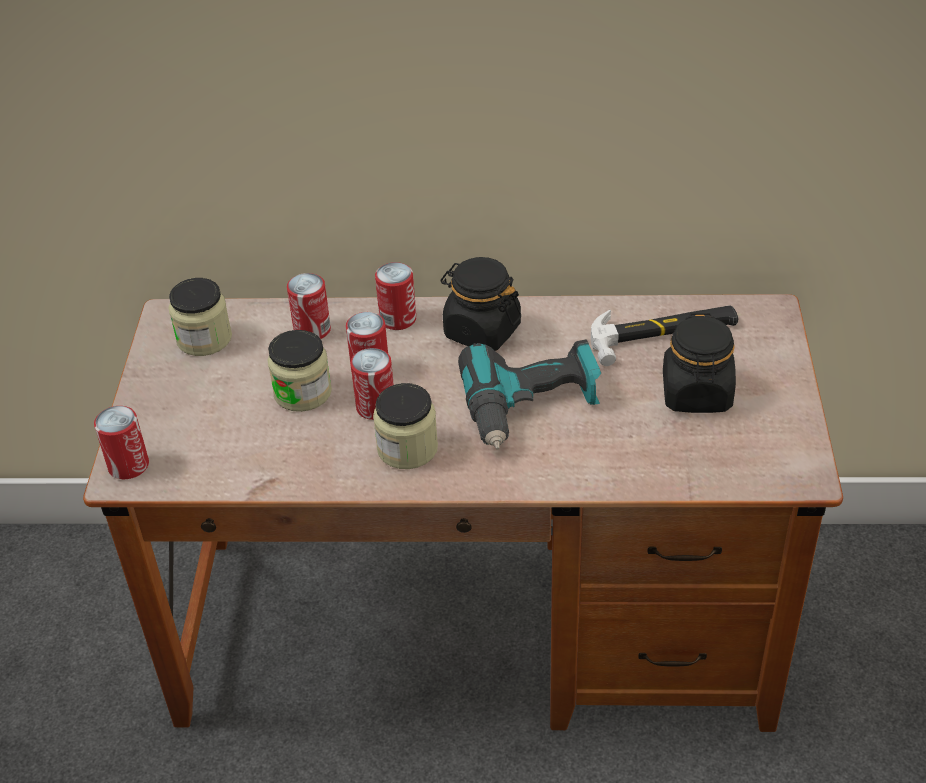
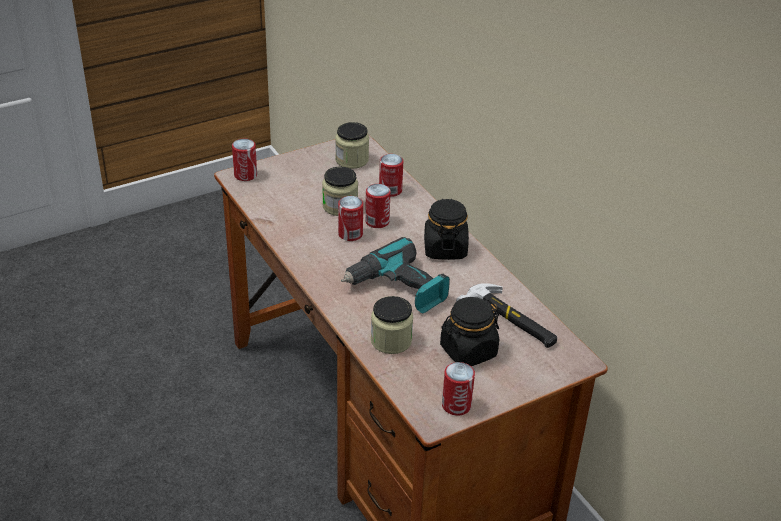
camera: 55 degrees right, 5 degrees down
(398, 319) = (426, 215): can -> can (456, 405)
(407, 448) = (328, 256): jar -> jar (391, 340)

